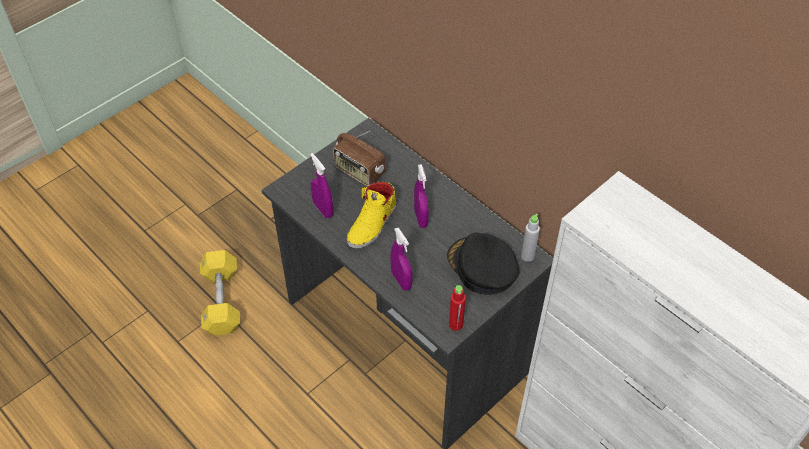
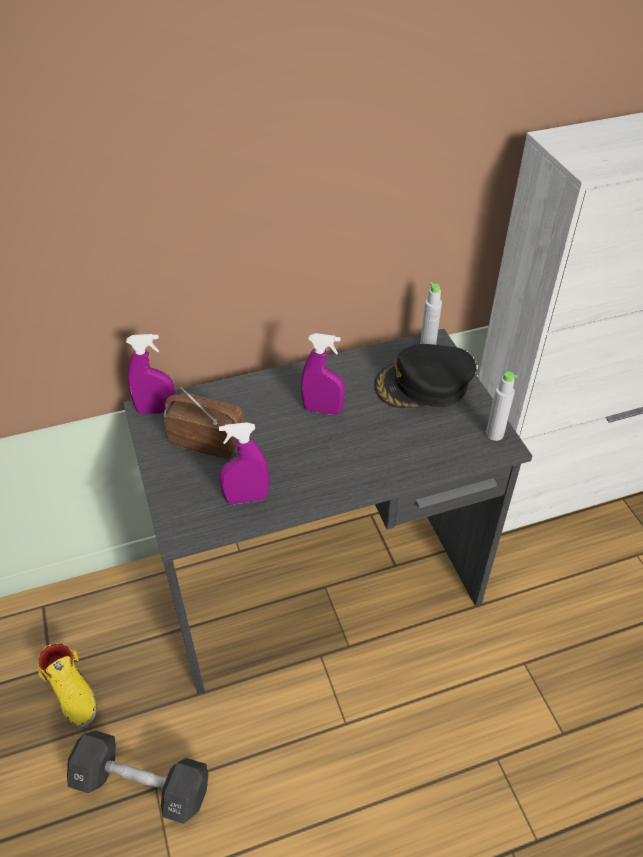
camera: 65 degrees left, 5 degrees down
(221, 301) = (141, 784): yellow dumbbell -> black dumbbell
(359, 171) = (208, 441): radio -> radio turned 135 degrees counterclockwise
(372, 224) = (304, 456): yellow shoe -> yellow shoe (72, 691)
(401, 280) = (407, 459): purple spray bottle -> purple spray bottle (156, 410)
(456, 324) = (494, 434): red bottle -> grey bottle

